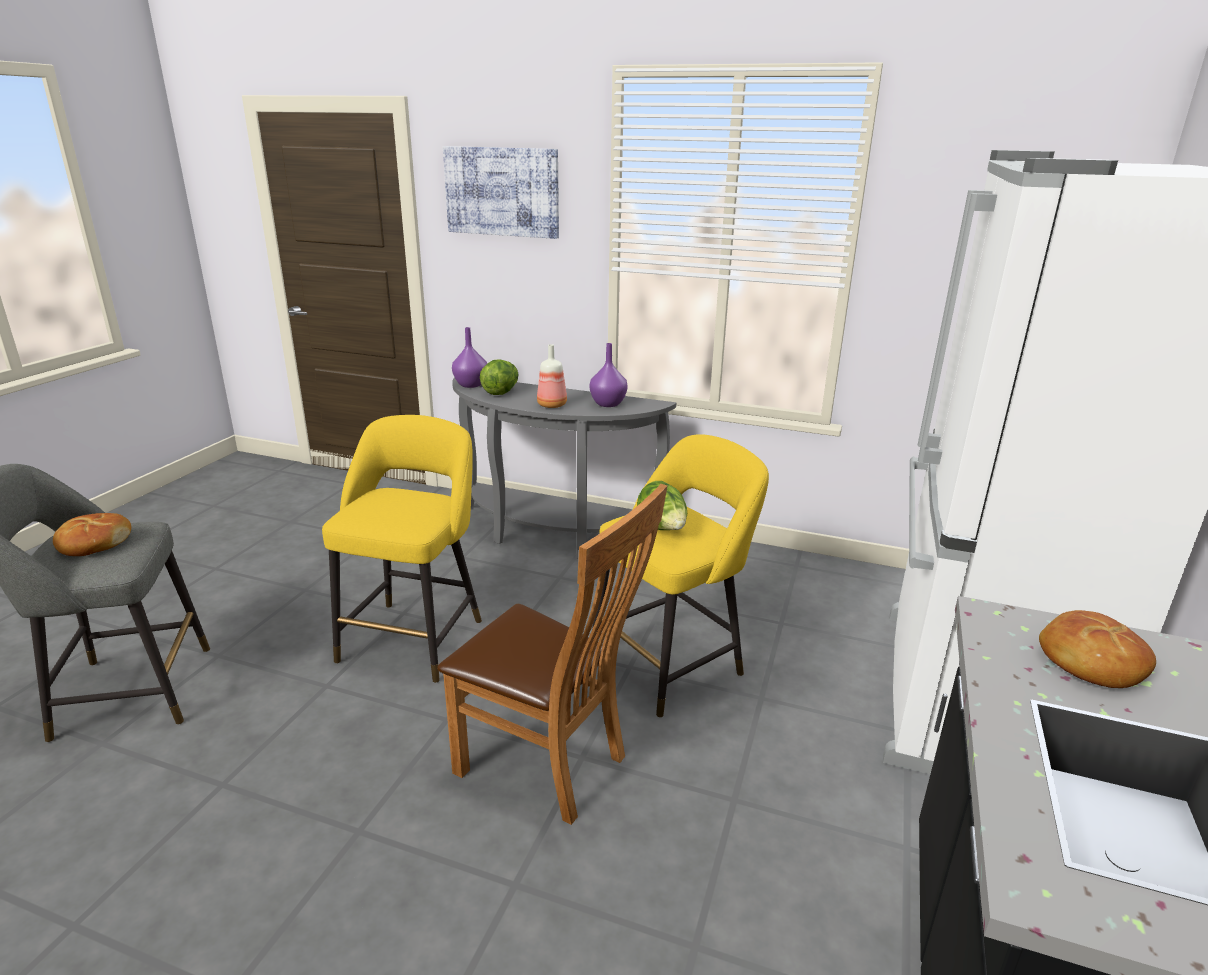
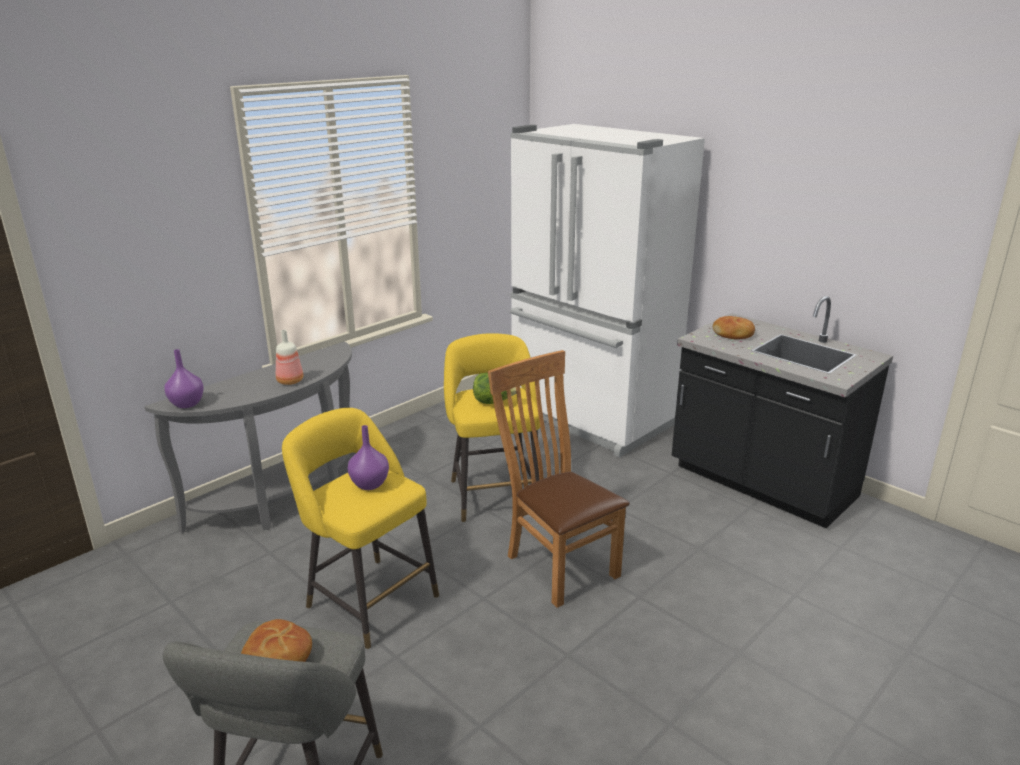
camera: 65 degrees left, 0 degrees up
(501, 392) = (227, 394): lettuce -> none
(502, 192) = (140, 213): picture -> none
(550, 766) = (556, 563): brown chair -> brown chair turned 90 degrees counterclockwise
(608, 404) = (317, 362): purple vase -> purple vase (370, 484)

